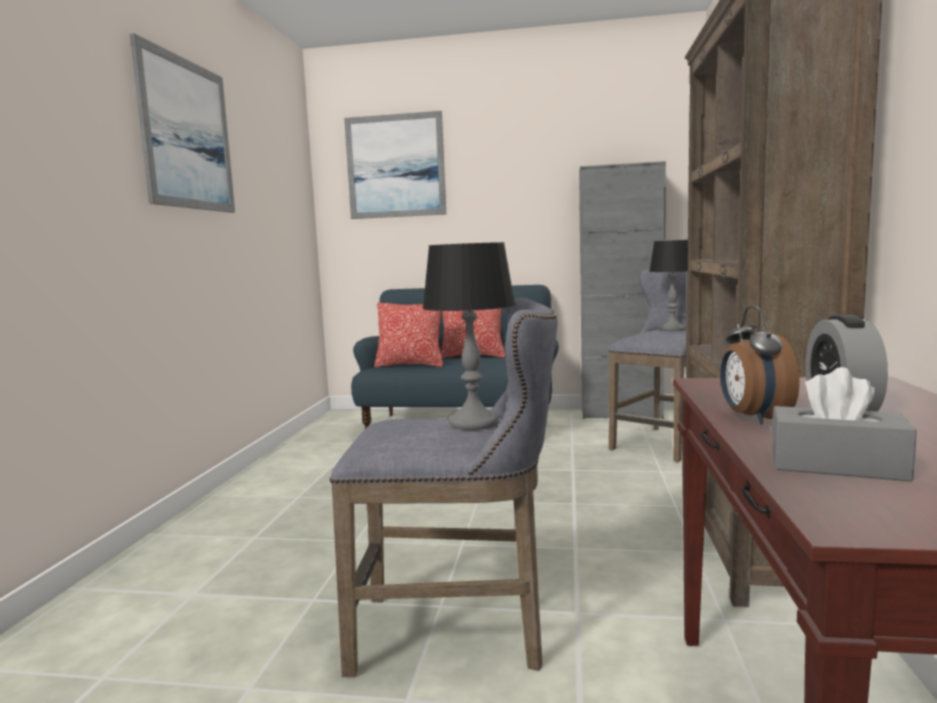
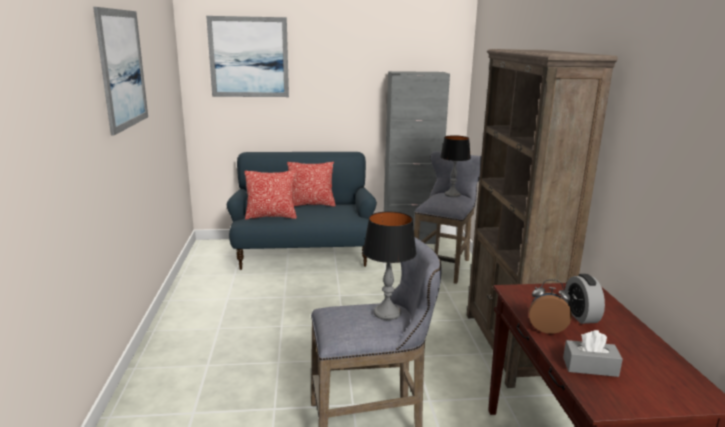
camera: 15 degrees left, 10 degrees up
(753, 418) = (546, 328): alarm clock -> alarm clock turned 120 degrees clockwise

